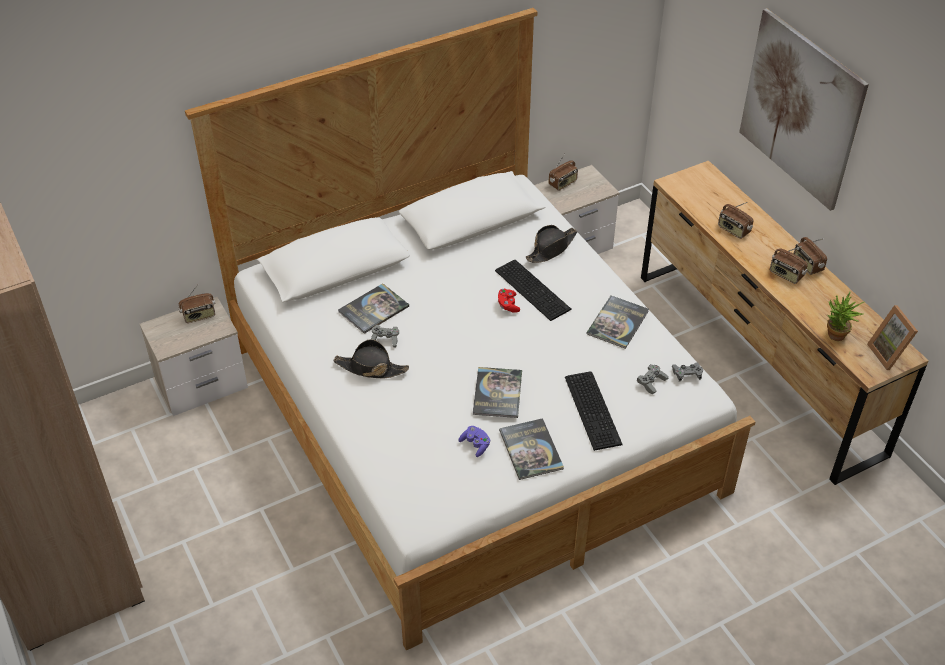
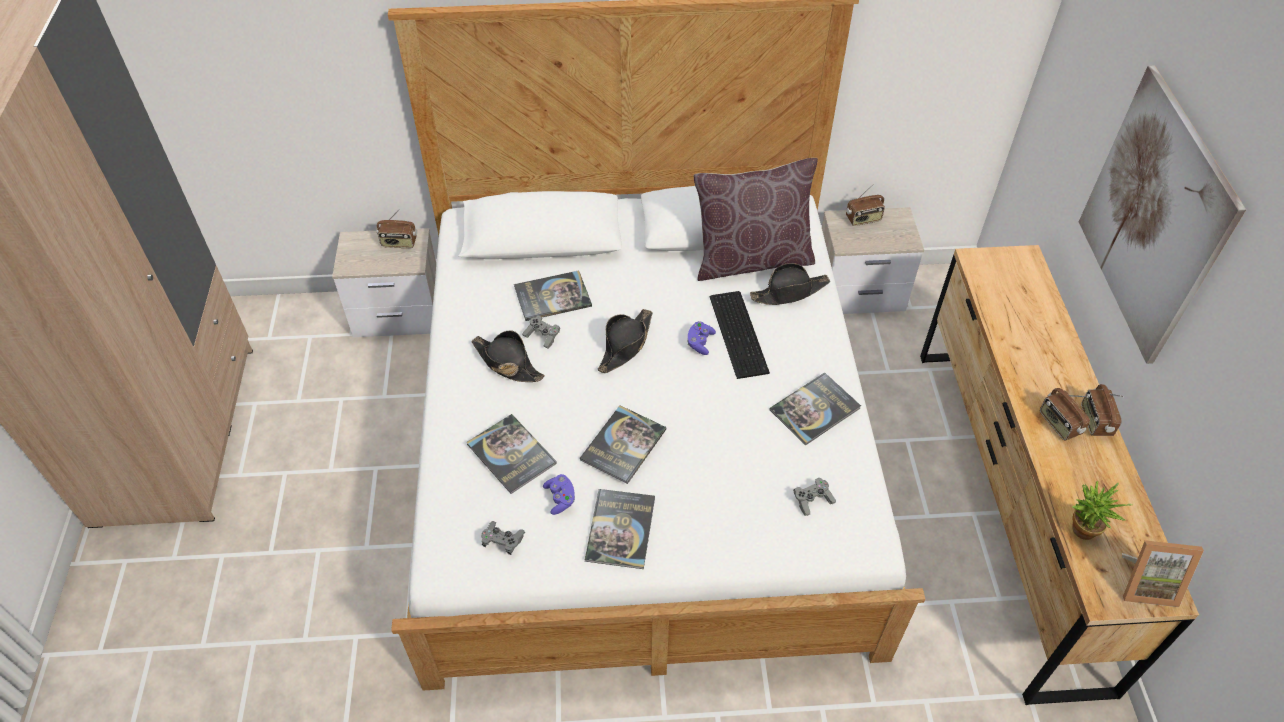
camera: 25 degrees right, 5 degrees up
(419, 428) = (511, 454): none -> book
(454, 325) = (625, 345): none -> black hat
(508, 305) = (700, 343): red game controller -> purple game controller
(509, 234) = (751, 259): none -> brown pillow
(594, 409) = (723, 507): keyboard -> none
(686, 375) = (862, 507): grey game controller -> grey game controller (503, 541)
(733, 230) = (1021, 343): radio -> none
(890, 354) = (1146, 584): picture frame -> picture frame turned 90 degrees counterclockwise

